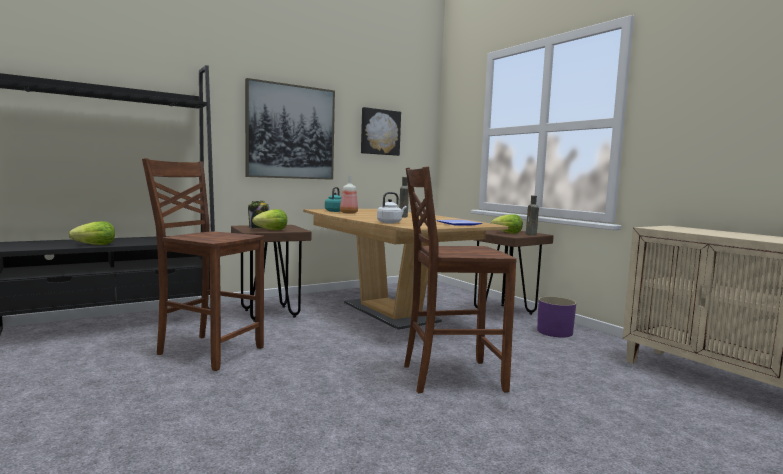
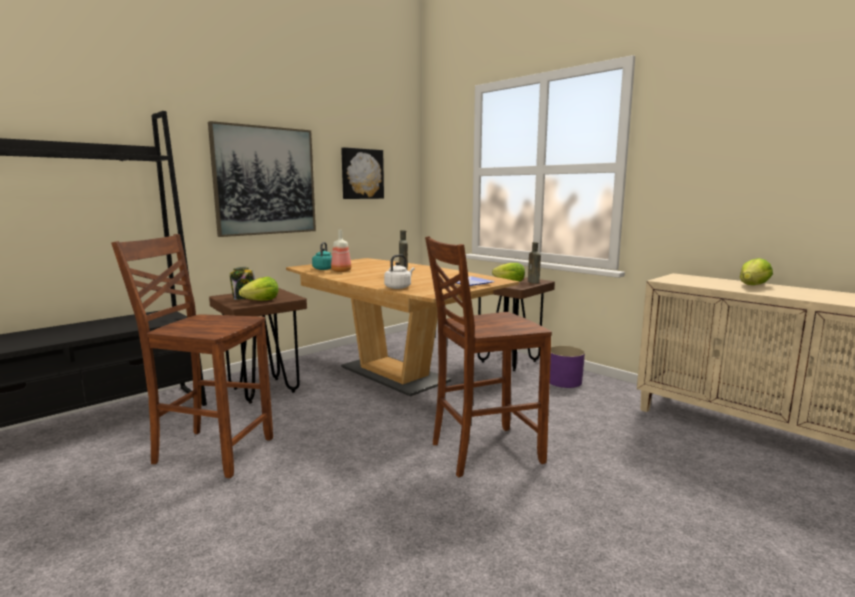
camera: 10 degrees left, 5 degrees up
(95, 245) = (51, 340): lettuce -> lettuce (753, 286)

